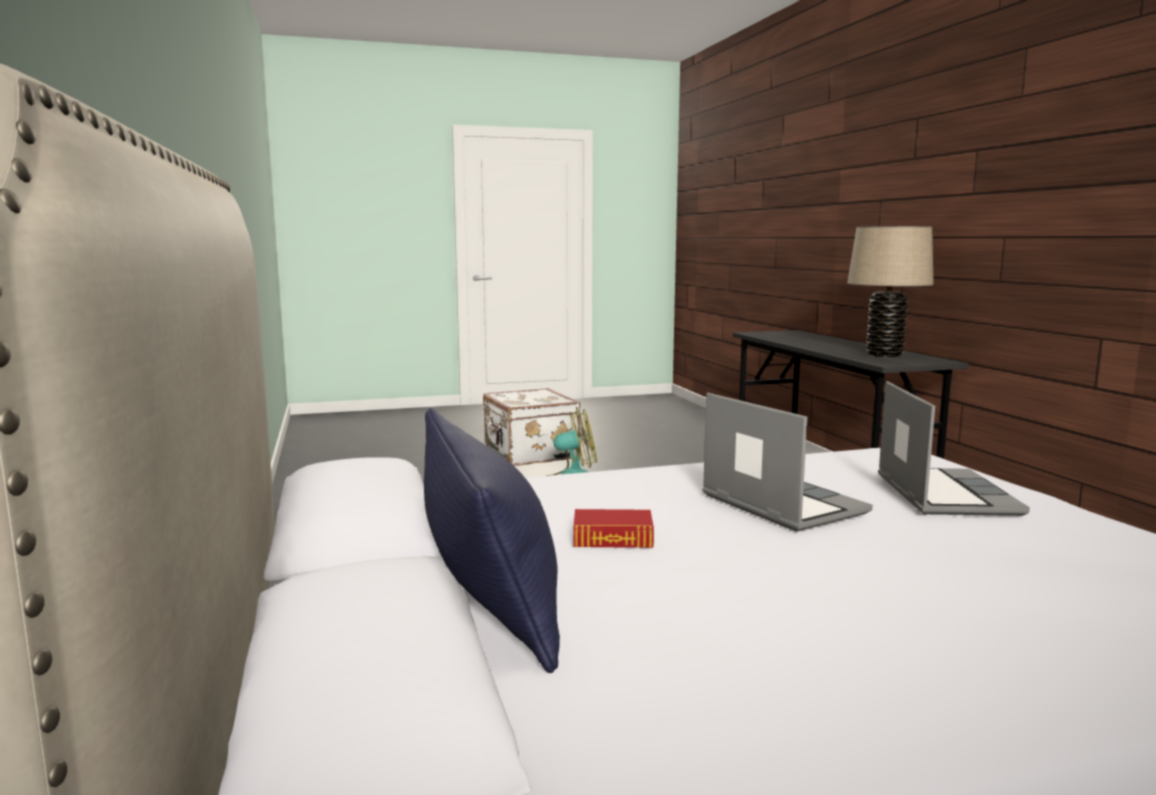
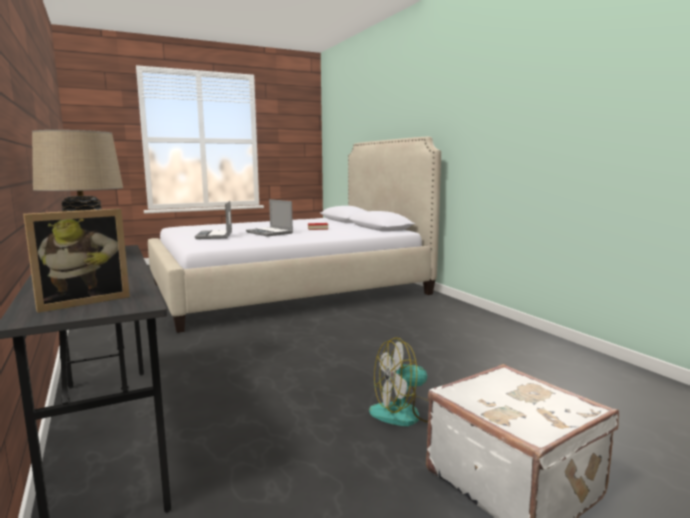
camera: 170 degrees right, 0 degrees up
(489, 596) = (339, 224): blue pillow -> none
(786, 334) = (83, 301): none -> picture frame

